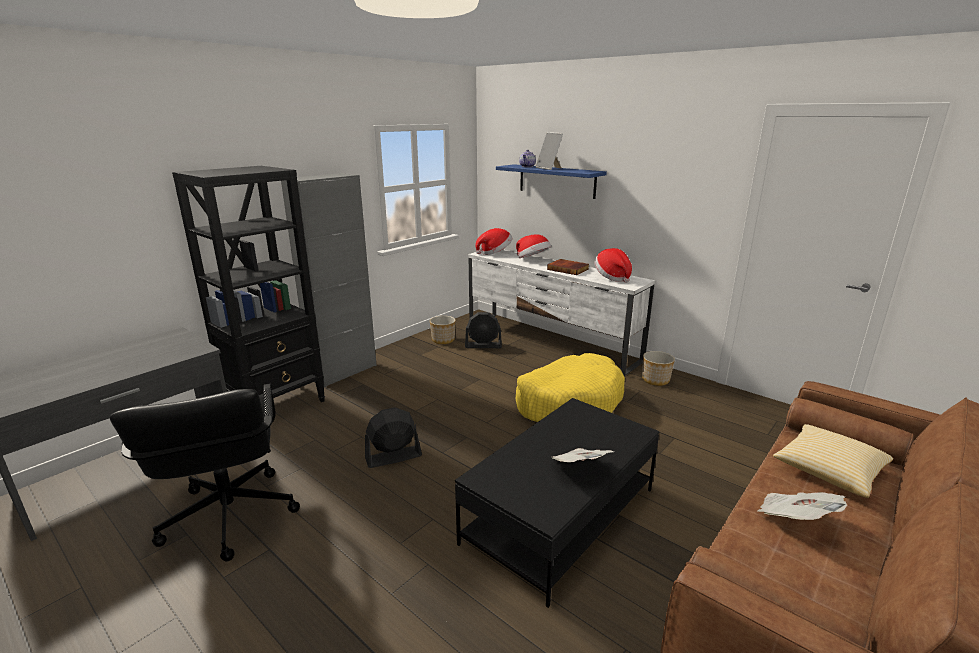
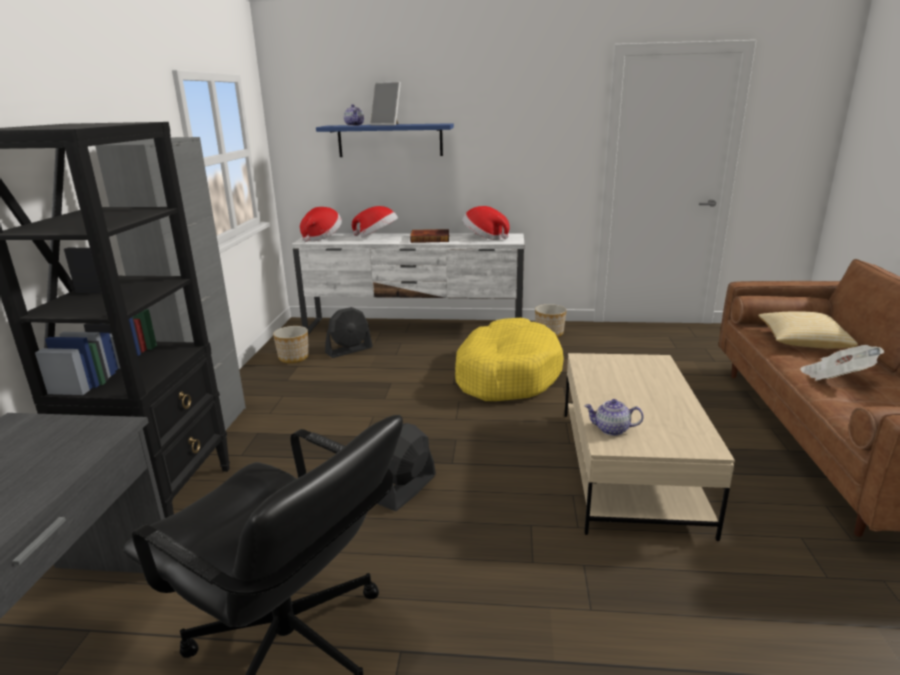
camera: 35 degrees left, 0 degrees up
(499, 469) = (611, 429): none -> teapot
(560, 516) = (629, 468): black coffee table -> beige coffee table
(580, 468) = (666, 402): newspaper -> none

